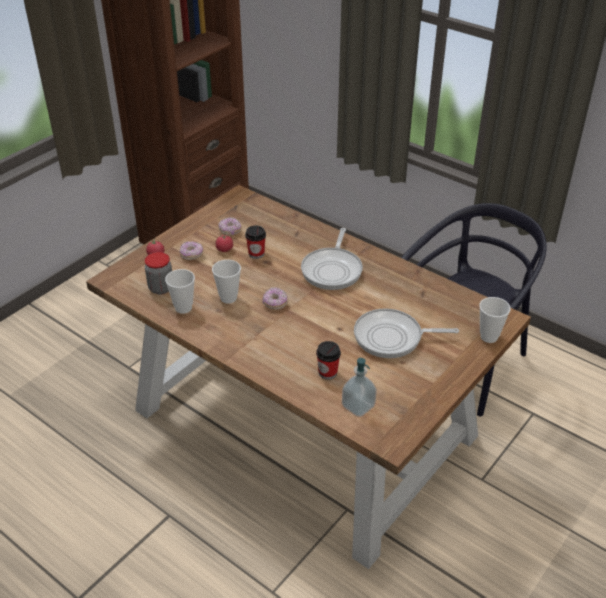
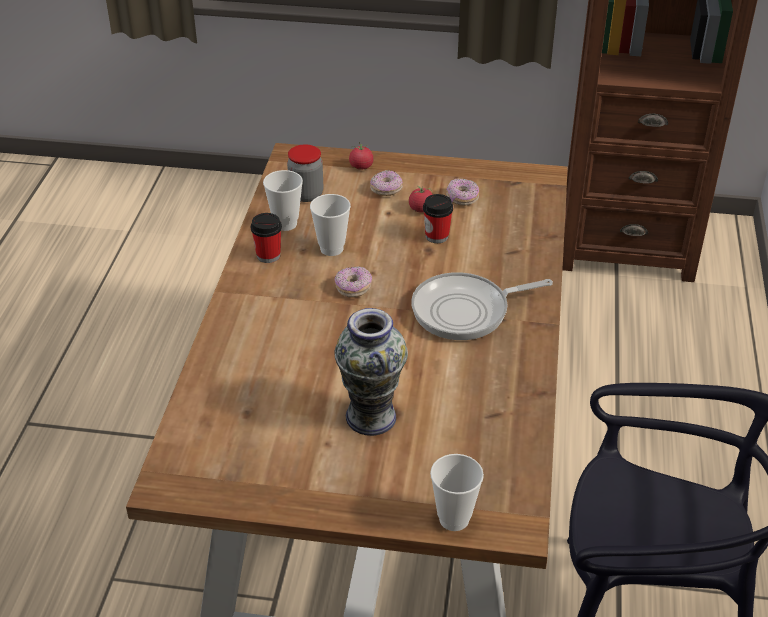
camera: 60 degrees right, 0 degrees up
(327, 373) = (256, 381): cup -> cup (268, 255)
(358, 406) = (213, 431): soap dispenser -> none
(392, 338) = (370, 417): frying pan -> vase

